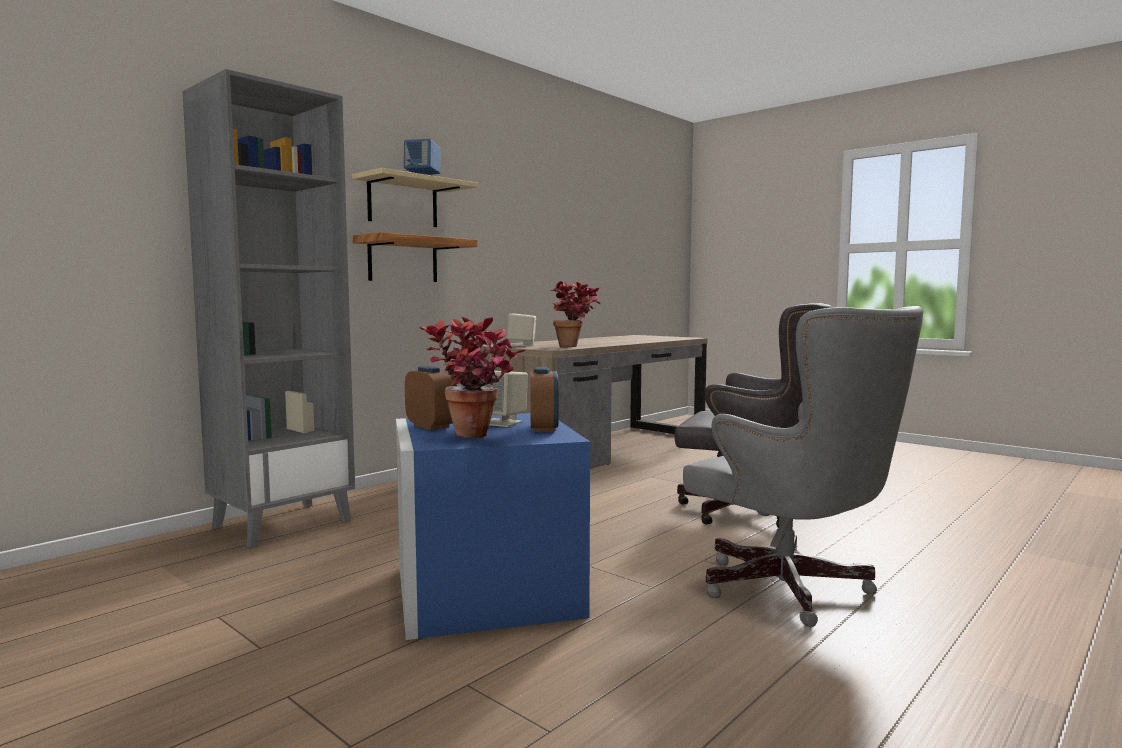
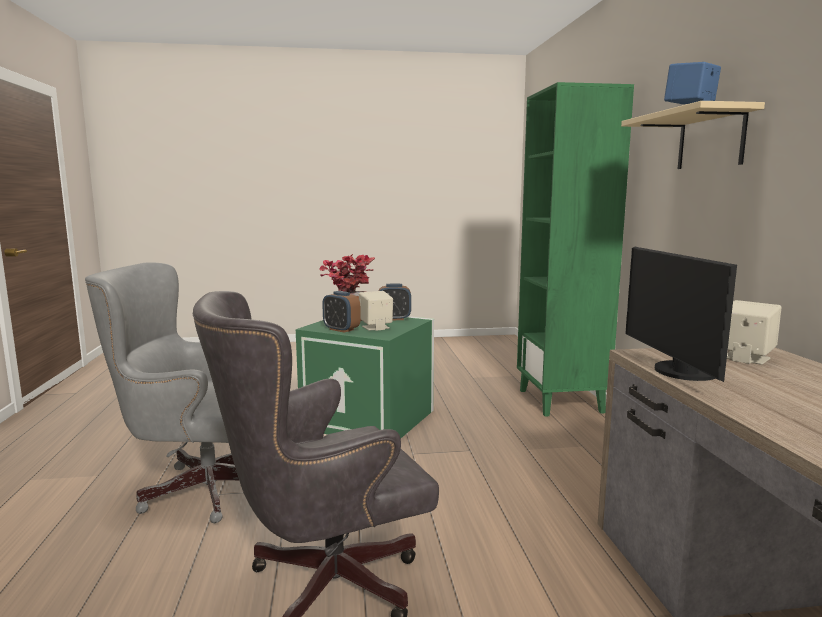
camera: 130 degrees right, 5 degrees up
(283, 523) = (561, 401): grey bookcase -> green bookcase
(403, 260) = (702, 211): shelf -> none
(483, 590) = (371, 419): blue storage box -> green storage box
(575, 347) = (679, 372): potted plant -> monitor

